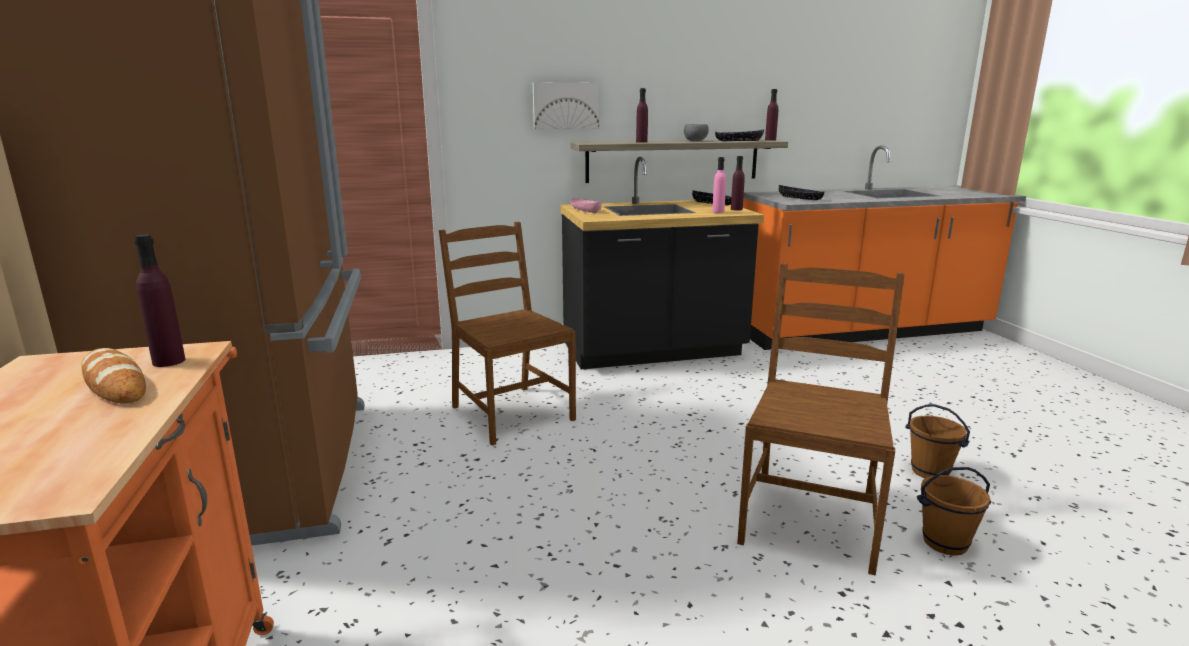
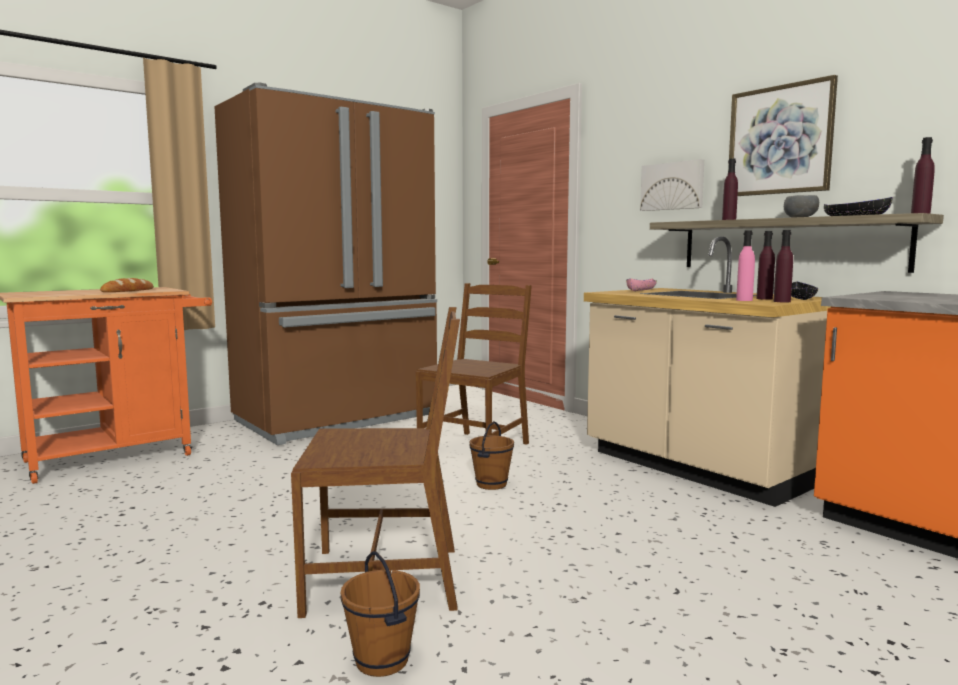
camera: 65 degrees right, 10 degrees down
(169, 361) = (156, 290): purple bottle -> purple bottle (764, 298)
(653, 351) = (698, 468): black counter -> beige counter
(665, 74) = (780, 140): none -> picture
(800, 198) = (901, 297): black bowl -> none
(930, 471) = (568, 651): brown bucket -> brown bucket (492, 484)

